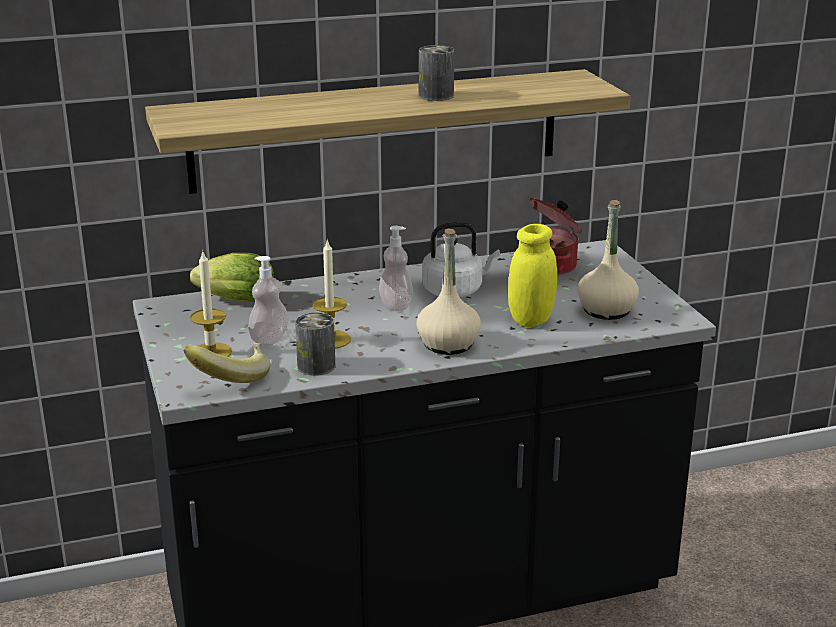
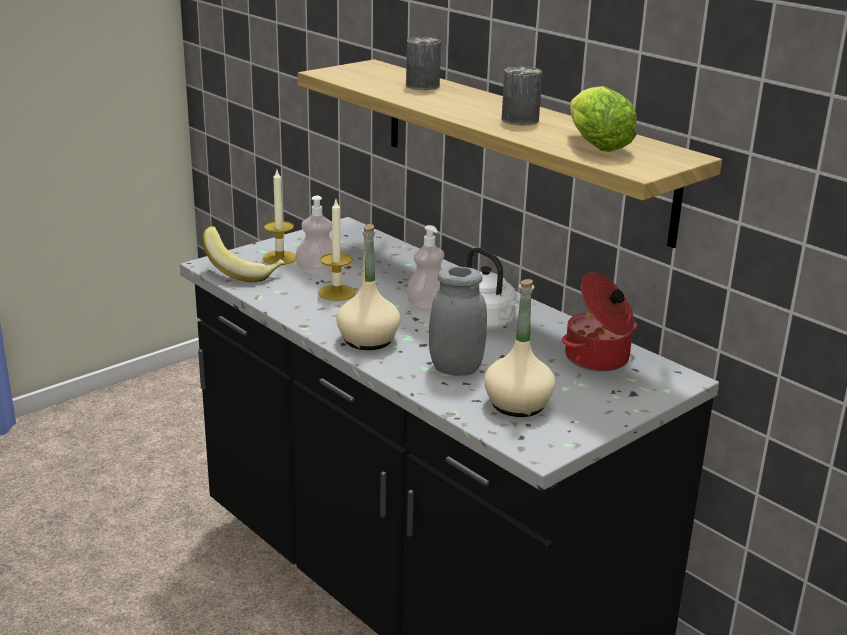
camera: 65 degrees right, 0 degrees up
(232, 300) = (376, 246): lettuce -> lettuce (594, 144)
(316, 366) = (284, 297): can -> can (422, 86)
(531, 320) = (456, 369): yellow jar -> grey jar

